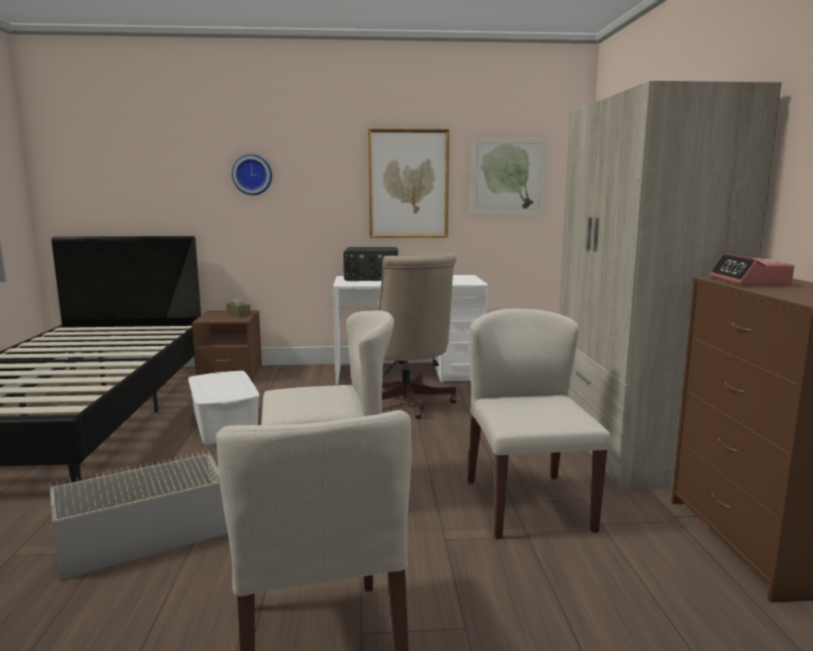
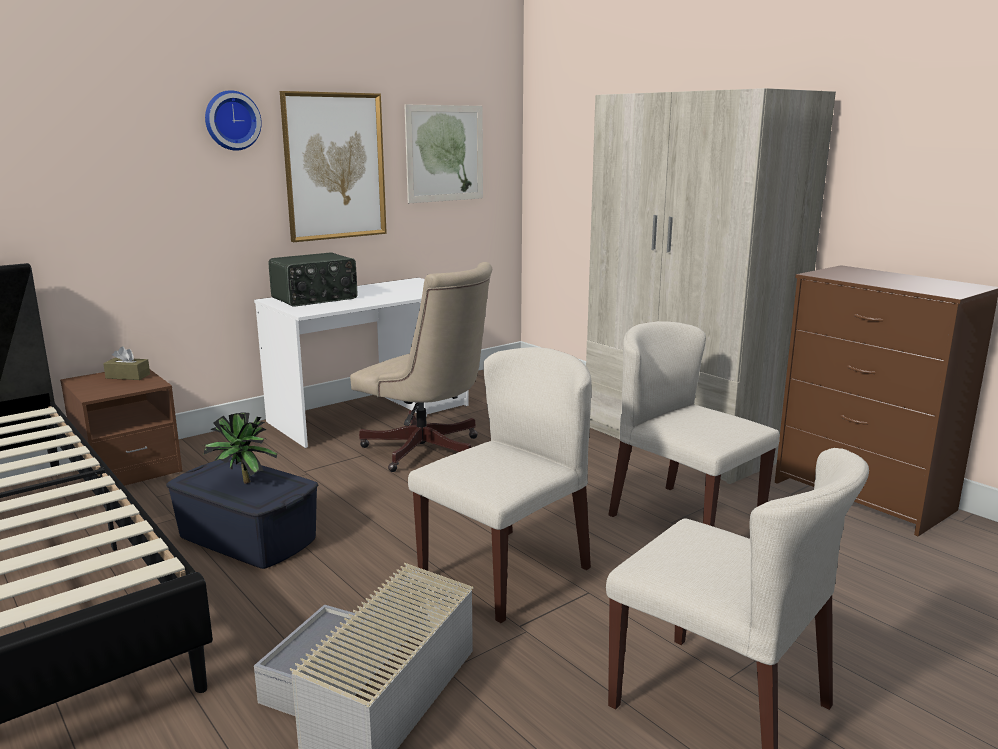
camera: 35 degrees left, 5 degrees up
(221, 385) = (241, 483): none -> potted plant
(224, 426) = (247, 538): white storage box -> blue storage box
(252, 175) = (115, 160): wall clock -> wall clock (231, 120)
(749, 281) = (848, 275): alarm clock -> none

